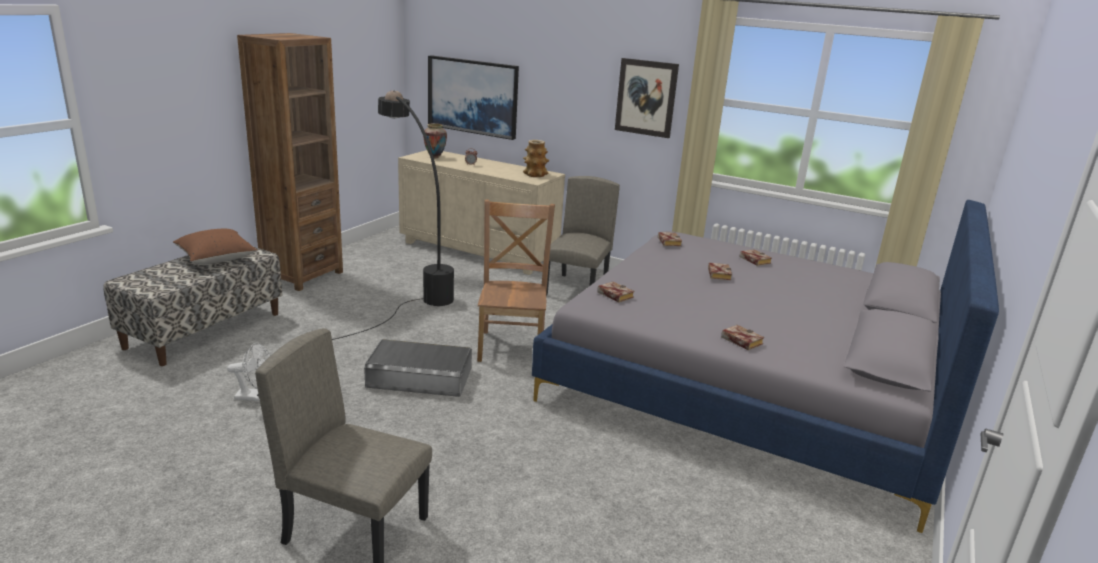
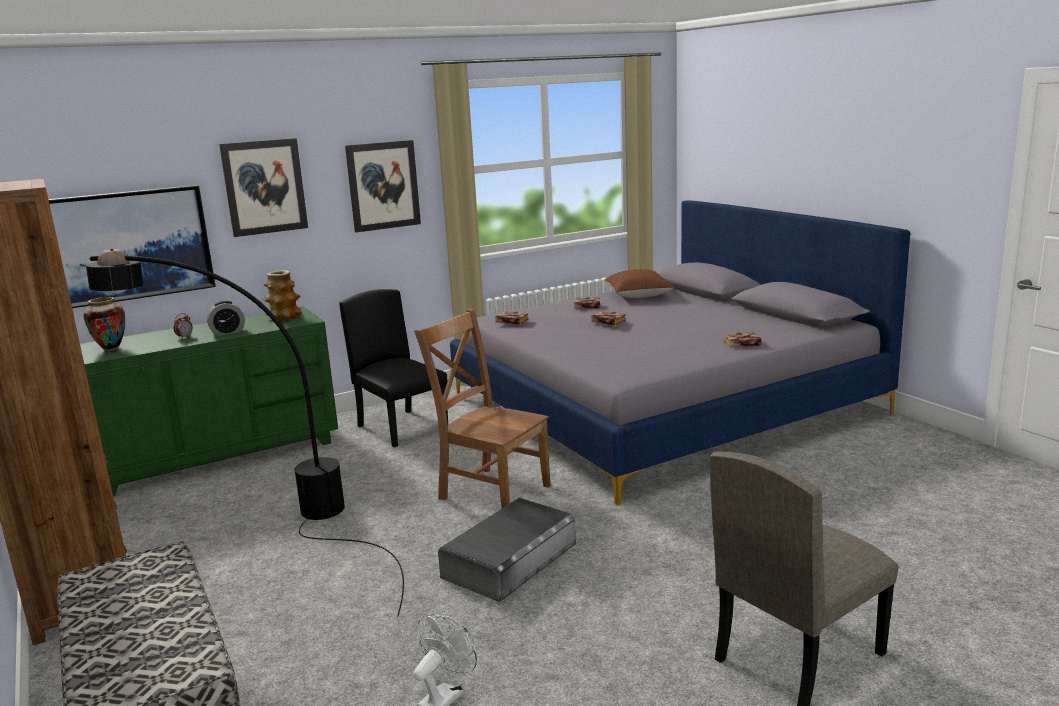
camera: 55 degrees left, 5 degrees down
(216, 259) = (125, 596): brown pillow -> brown pillow (638, 296)
(478, 251) = (218, 457): beige dresser -> green dresser
(489, 170) = (228, 332): none -> alarm clock
(559, 77) = (264, 187): none -> picture
(577, 289) = (403, 428): beige chair -> black chair
(613, 295) = (613, 363): book -> none

